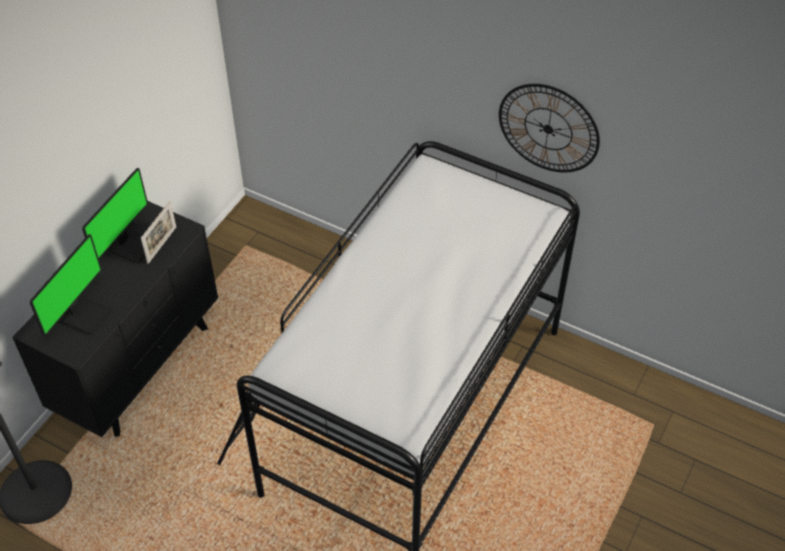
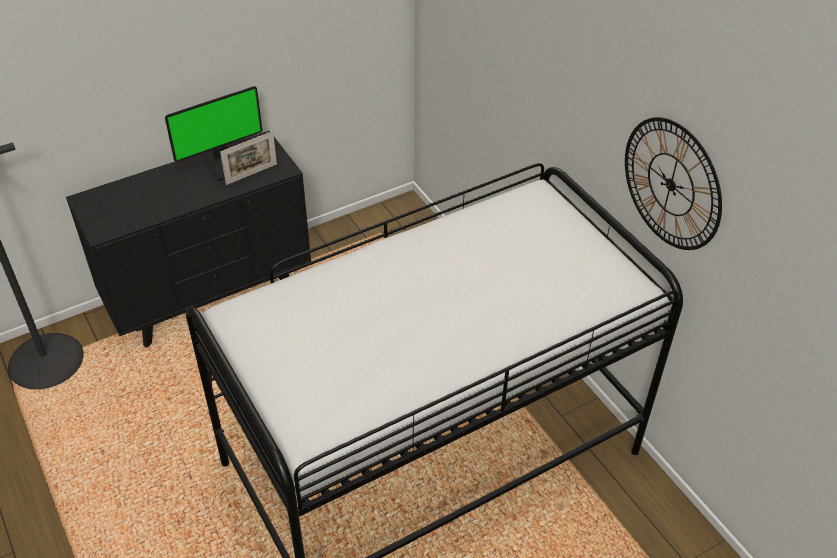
camera: 30 degrees right, 5 degrees down
(86, 315) = (138, 205): monitor -> none

